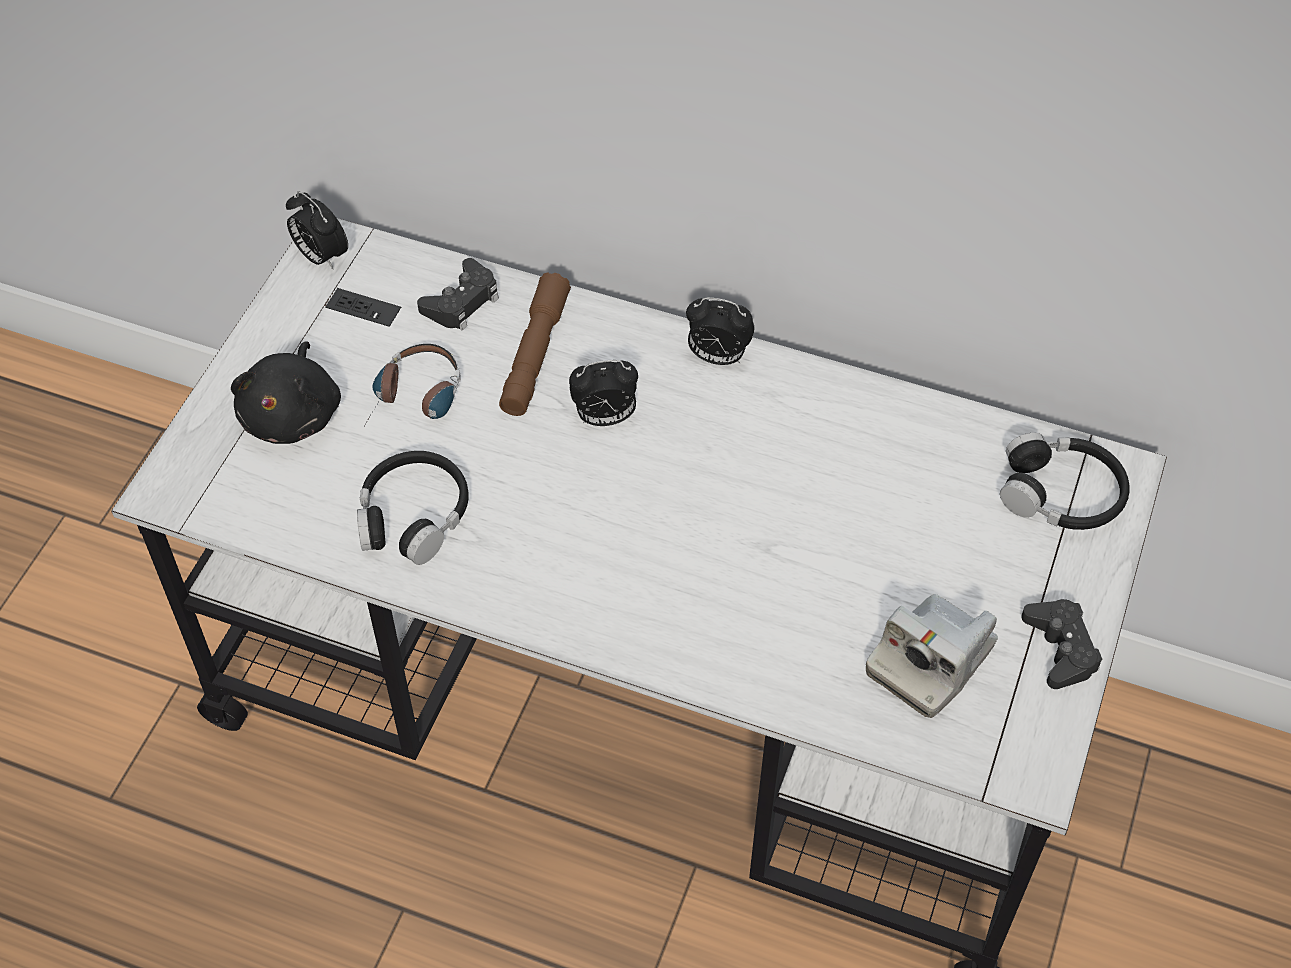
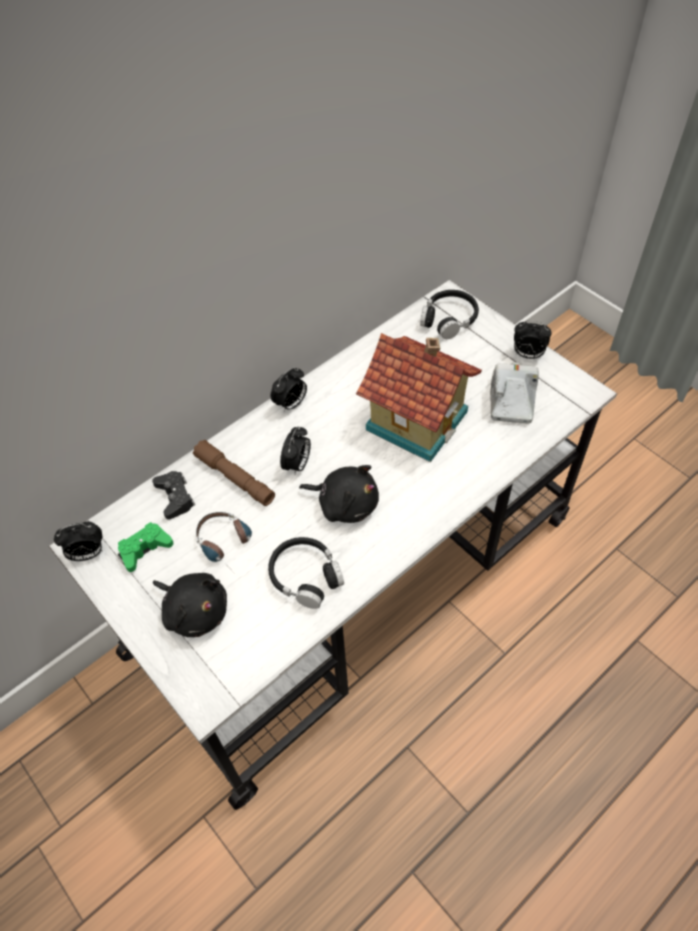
camera: 60 degrees left, 0 degrees up
(359, 312) = (145, 549): none -> green game controller
(567, 509) = (345, 504): none -> black plush toy
(798, 537) = (417, 418): none -> toy house
(930, 661) = (511, 400): camera -> camera turned 150 degrees counterclockwise
(1060, 648) = (527, 355): black game controller -> alarm clock

